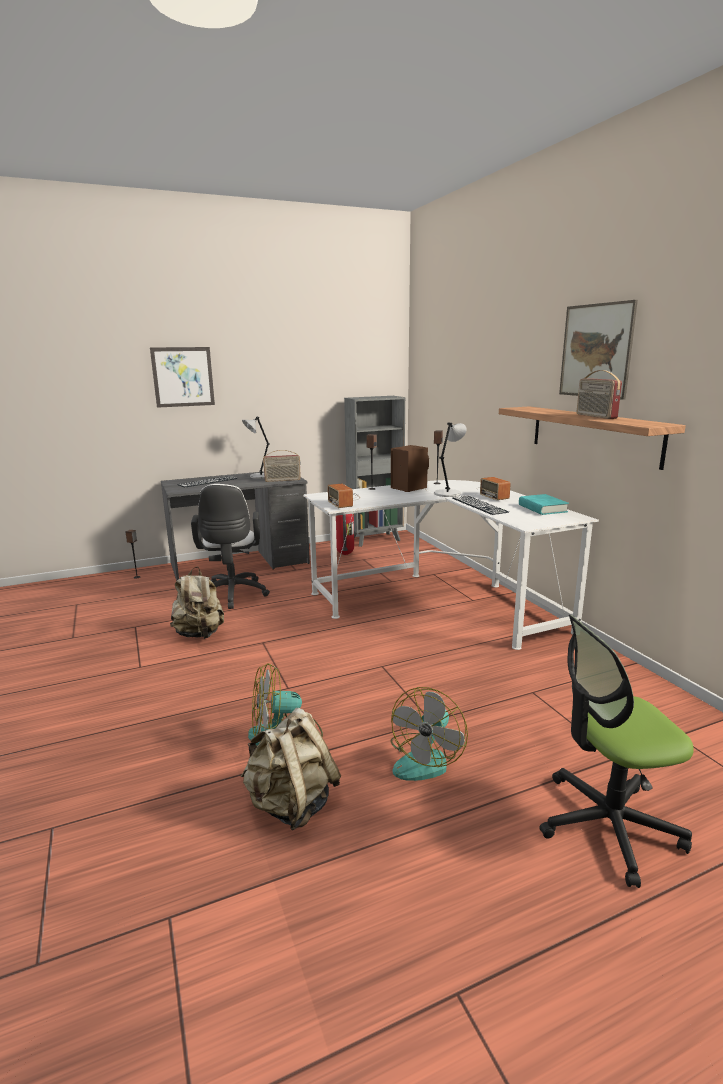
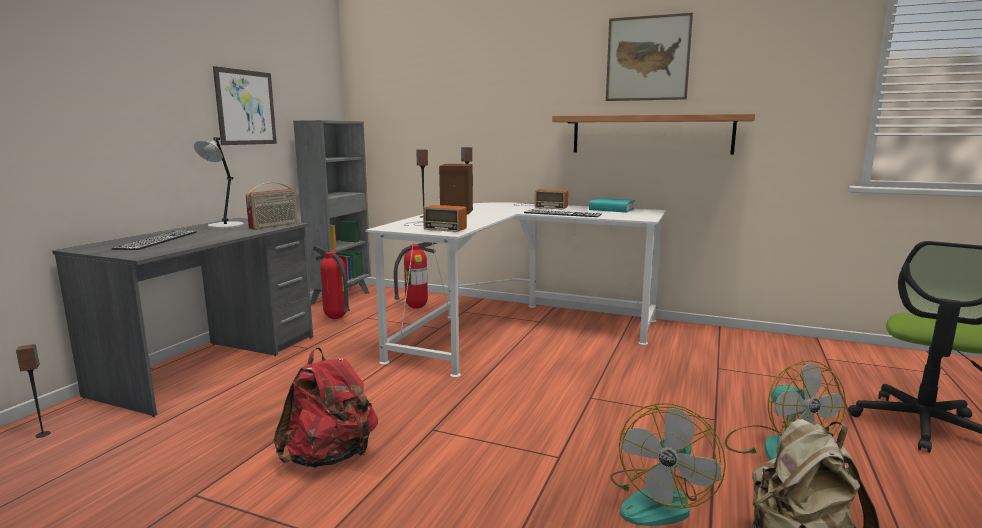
camera: 45 degrees left, 5 degrees down
(183, 377) = (80, 68): picture -> picture (246, 107)
(199, 634) = (330, 457): beige backpack -> red backpack
(232, 595) = (279, 399): white office chair -> none
(407, 561) = (416, 307): none -> fire extinguisher
(448, 493) = (506, 211): grey table lamp -> none
(595, 416) = (667, 114): radio -> none

